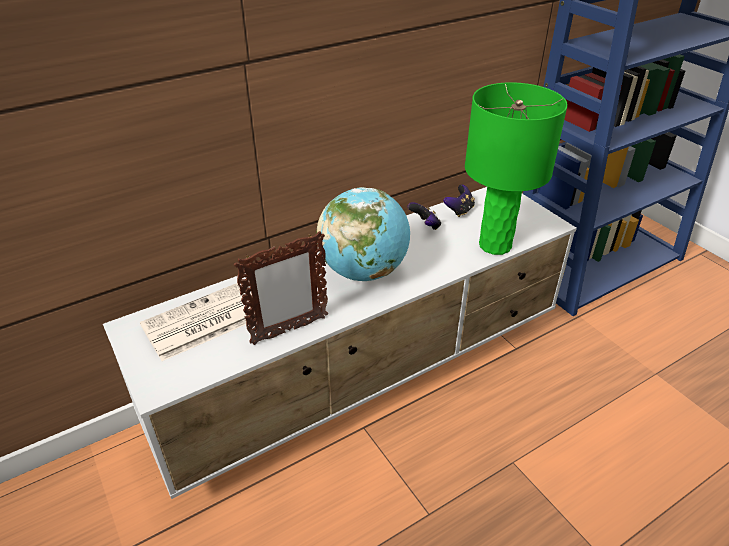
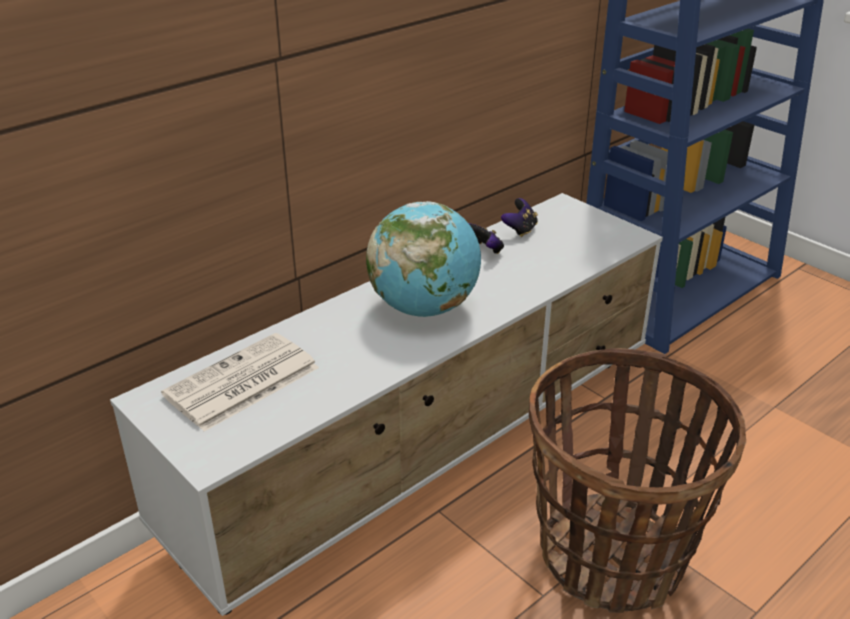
camera: 10 degrees left, 5 degrees down
(289, 330) = (353, 381): picture frame -> none
(492, 487) = (612, 556): none -> basket
(495, 245) = (573, 264): green table lamp -> none

